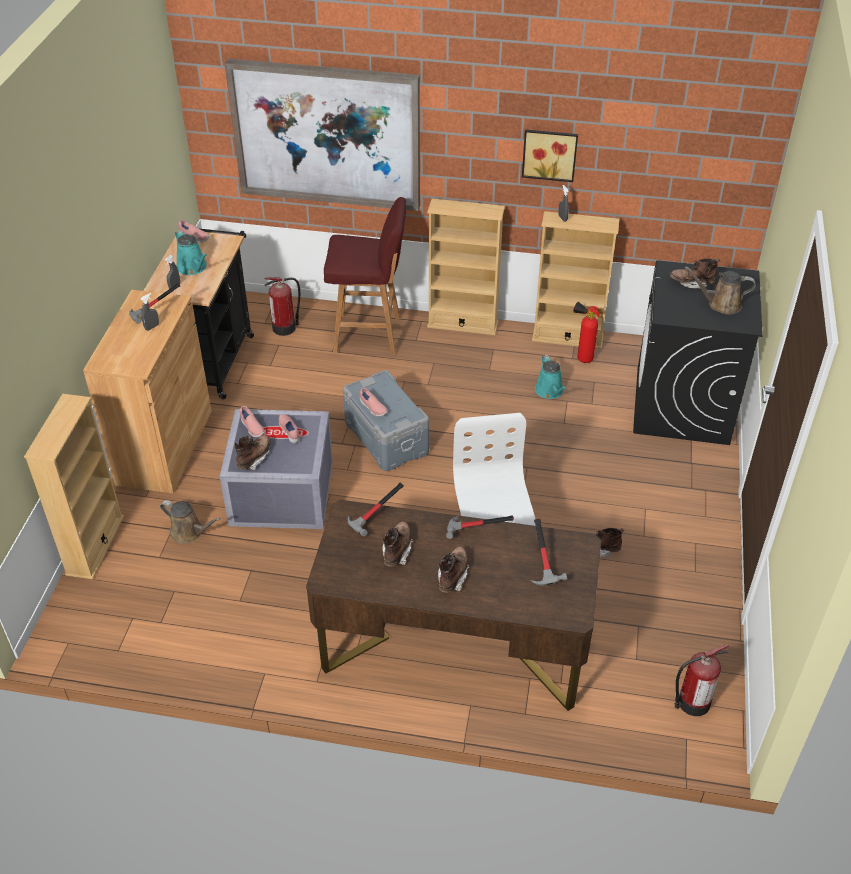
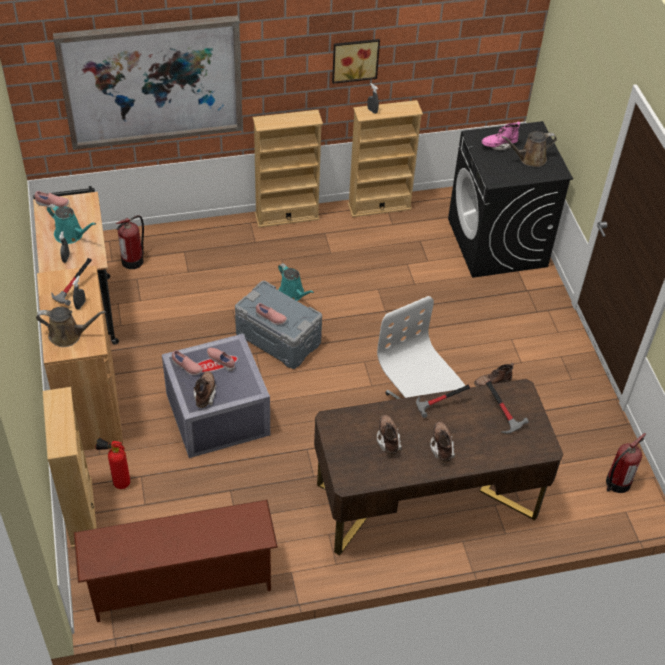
camera: 25 degrees left, 5 degrees up
(147, 647) = (181, 585): none -> brown shoe rack
(189, 532) = (158, 474): brown watering can -> brown watering can (68, 335)
(369, 334) = (212, 247): red stool -> none
(375, 520) = (357, 420): hammer -> none
(550, 391) = (390, 259): turquoise watering can -> turquoise watering can (293, 294)
(581, 358) = (399, 222): fire extinguisher -> fire extinguisher (118, 482)
(692, 283) = (499, 145): brown boot -> pink boot

